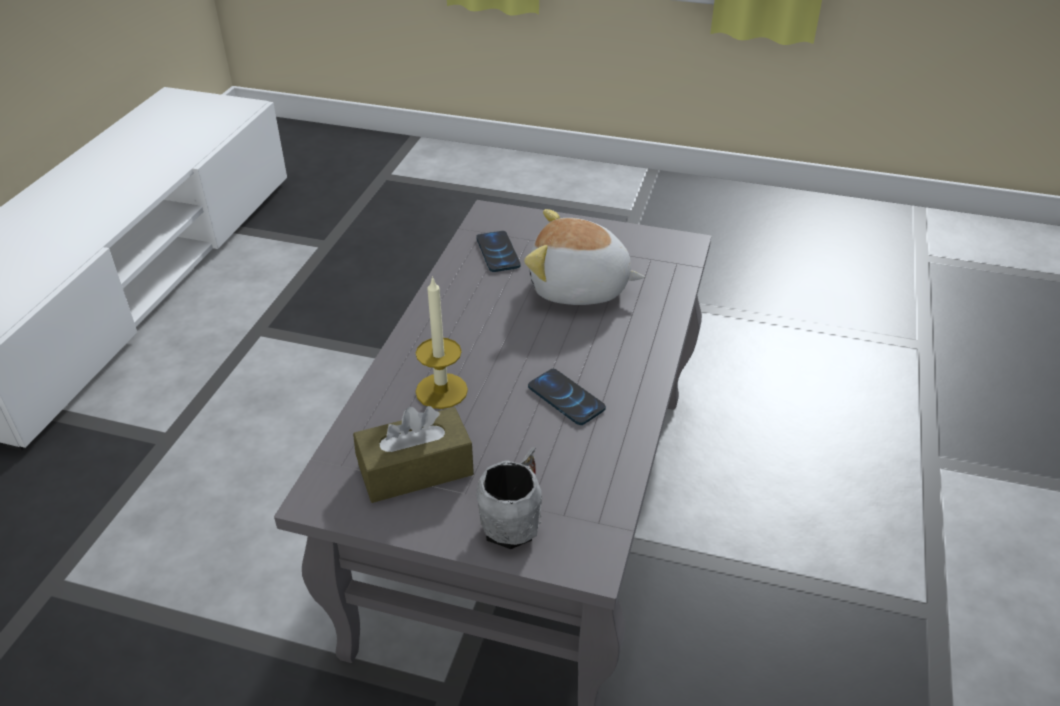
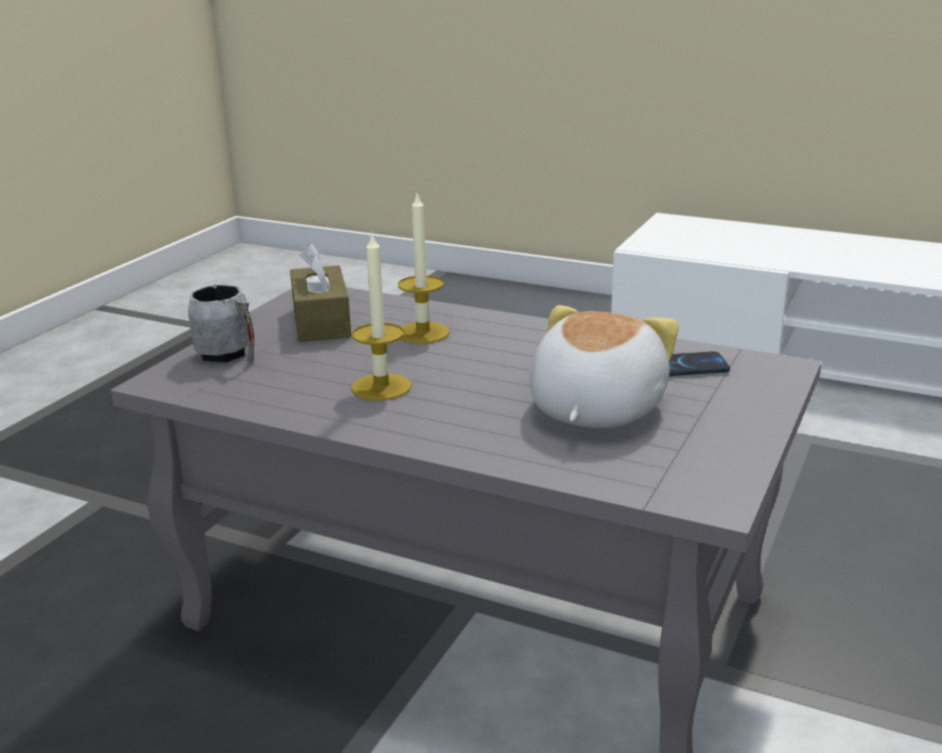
camera: 100 degrees right, 15 degrees down
(566, 398) = (381, 387): phone -> candle

